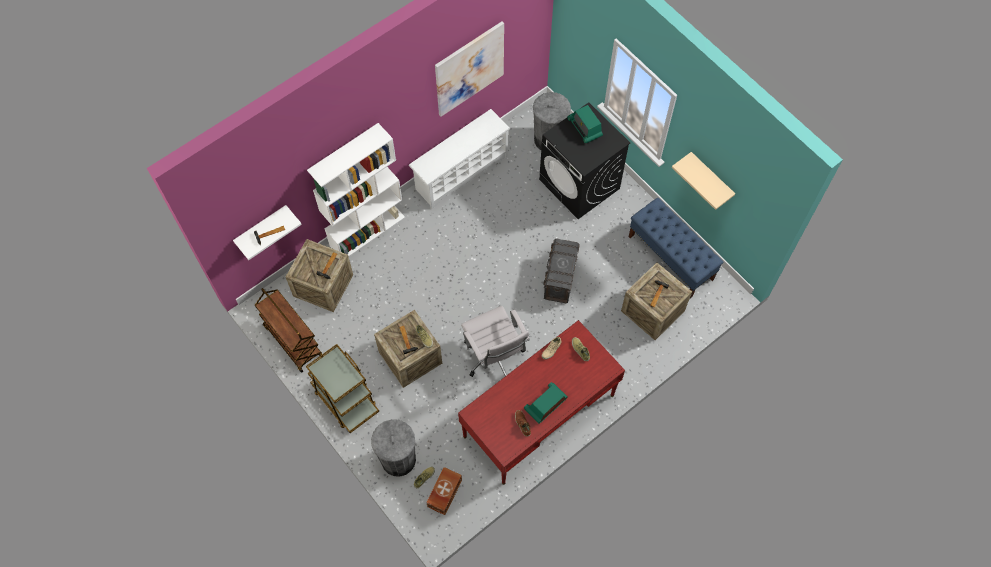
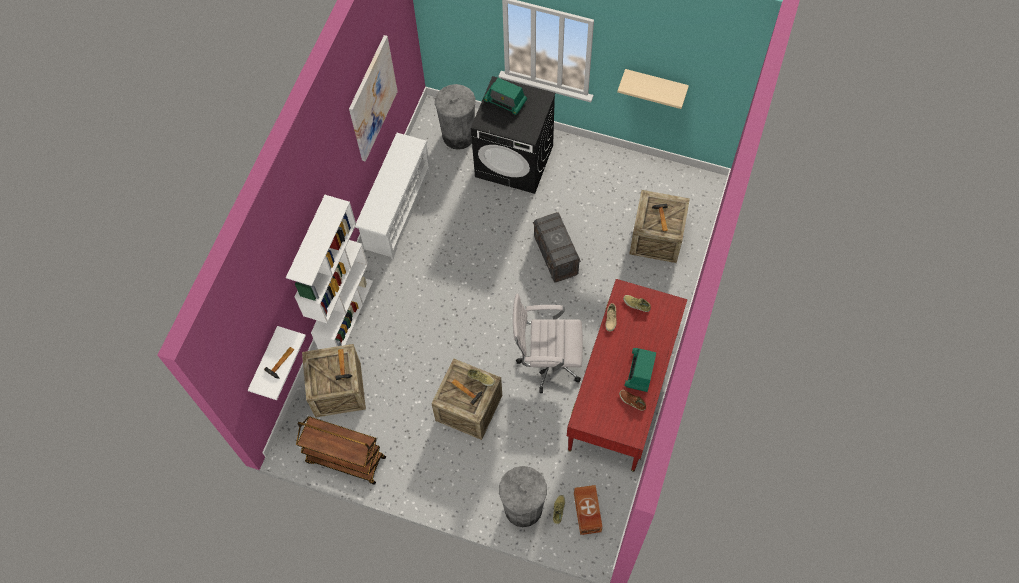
camera: 30 degrees left, 0 degrees up
(345, 399) = (435, 484): brown cart -> none
(495, 358) = (547, 362): white office chair -> white office chair turned 150 degrees clockwise
(671, 258) = (640, 182): blue bench -> none

